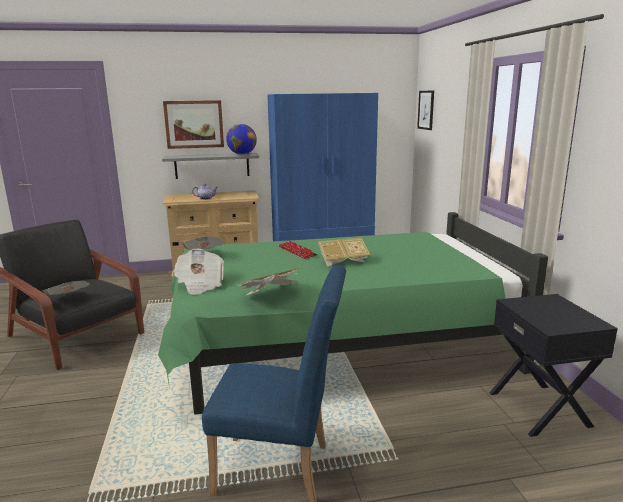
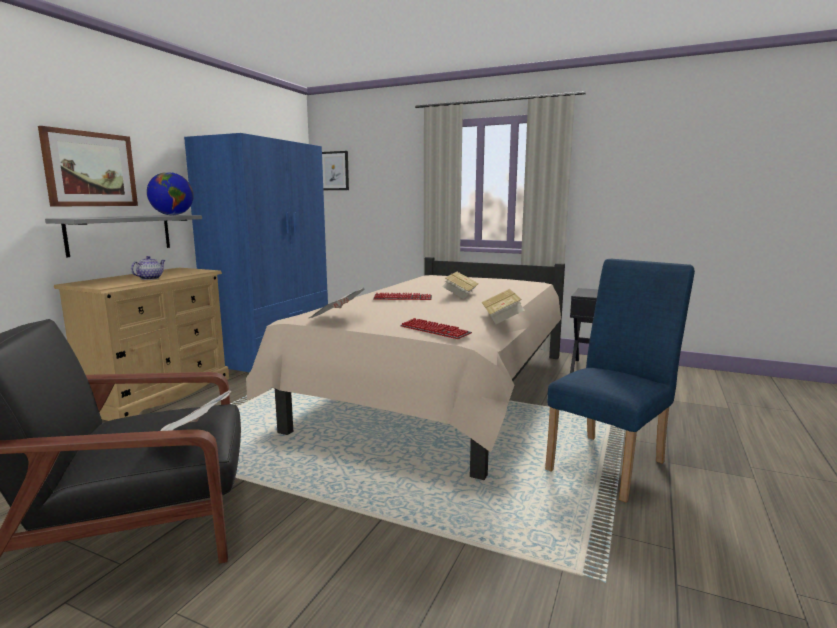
camera: 55 degrees left, 5 degrees down
(200, 284) = (434, 331): newspaper -> keyboard
(335, 347) = (441, 392): green bed -> beige bed

